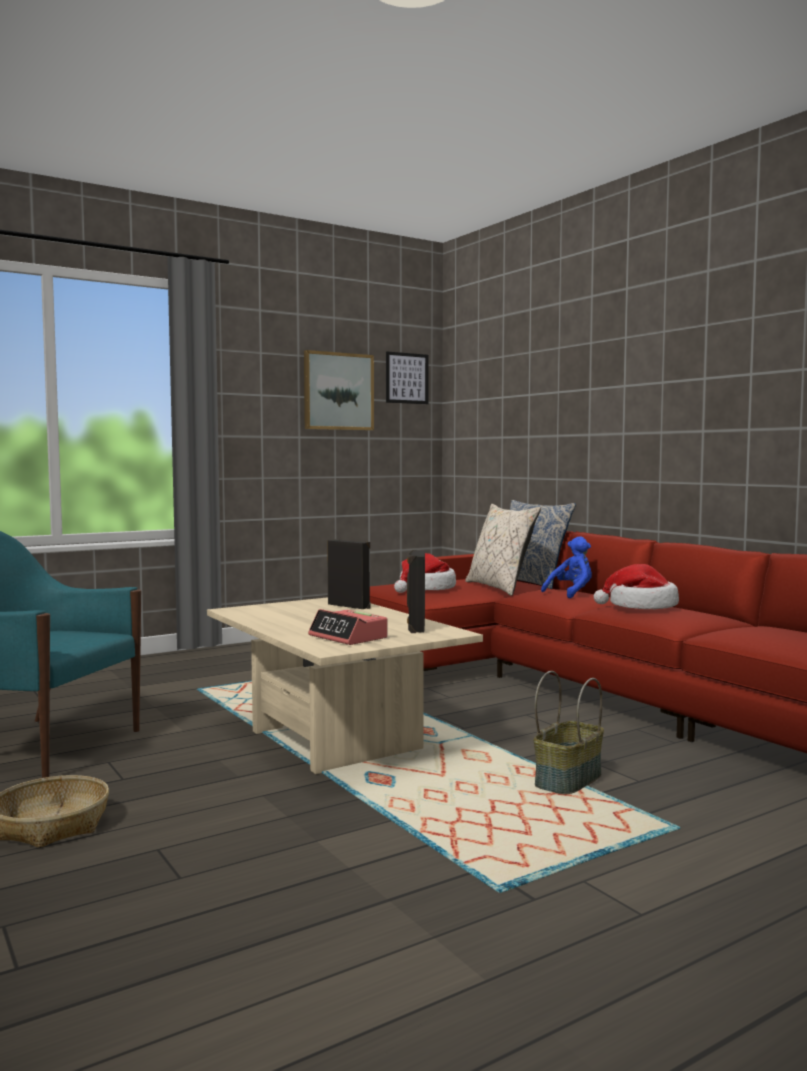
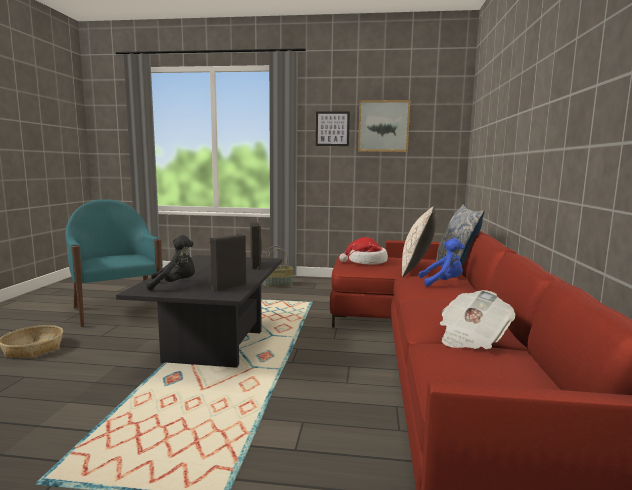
camera: 40 degrees right, 5 degrees up
(335, 740) = (215, 346): beige coffee table -> black coffee table
(348, 637) = (175, 285): alarm clock -> black plush toy
(407, 378) = (439, 114): picture -> picture (332, 129)
(567, 780) = (255, 425): basket -> basket (278, 284)
(640, 606) = (443, 305): hat -> none
(726, 622) = (471, 338): none -> newspaper

